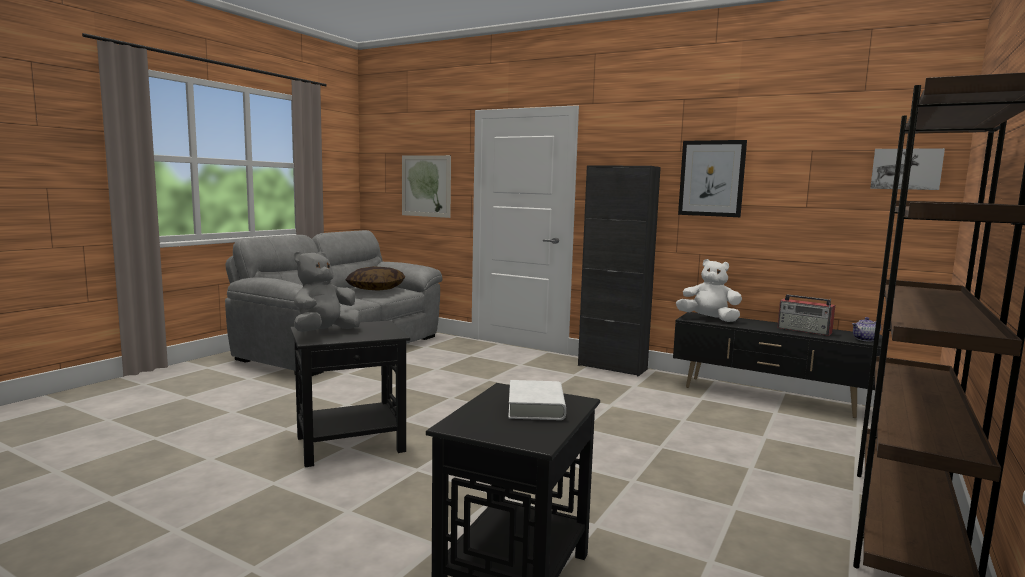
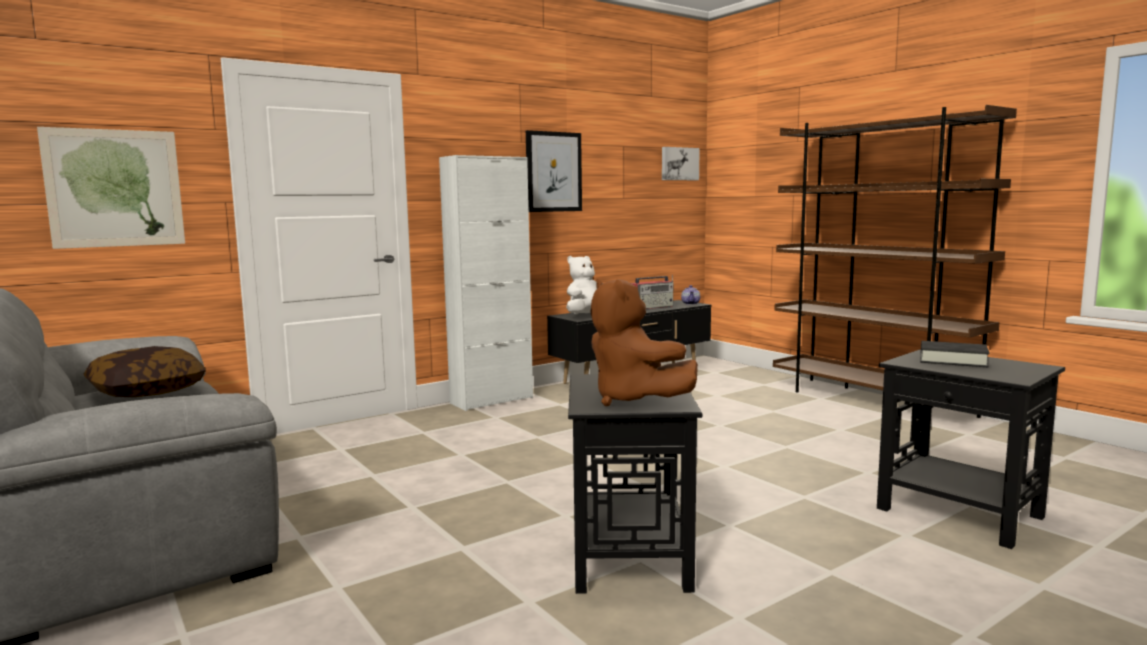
camera: 65 degrees left, 0 degrees up
(324, 333) = (633, 399): grey plush toy -> brown plush toy
(536, 407) = (952, 360): white book -> black book
(612, 367) = (491, 400): black cabinet -> white cabinet

